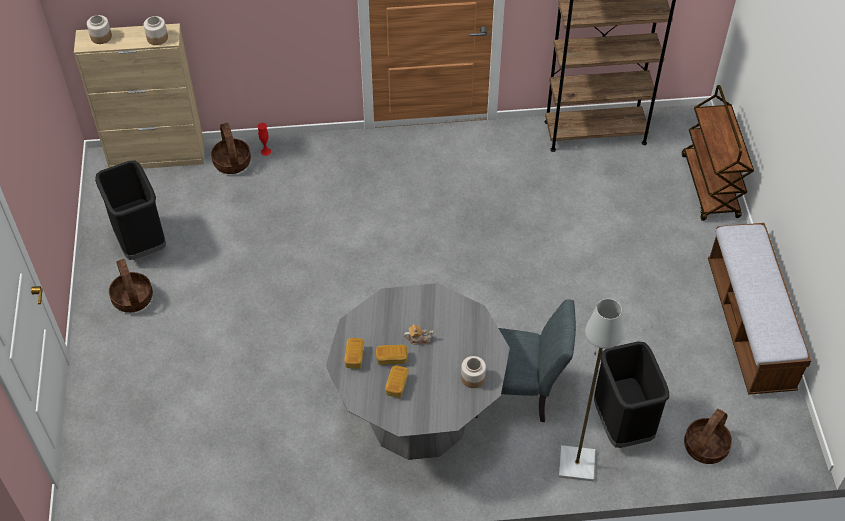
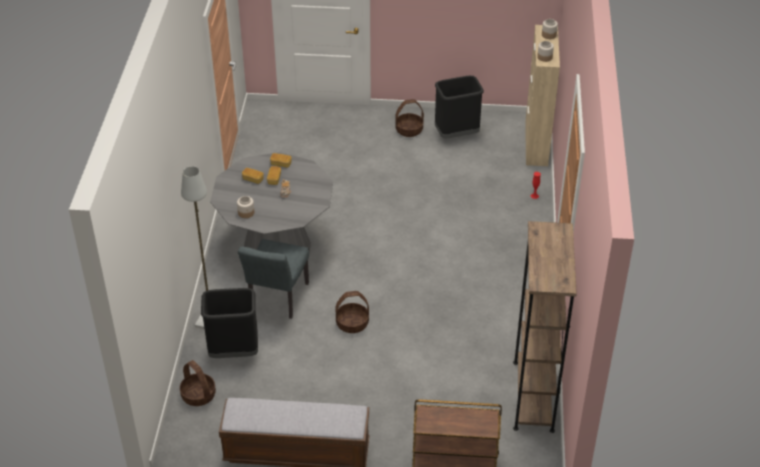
camera: 100 degrees right, 10 degrees down
(232, 162) = (525, 178): basket -> basket (352, 323)

